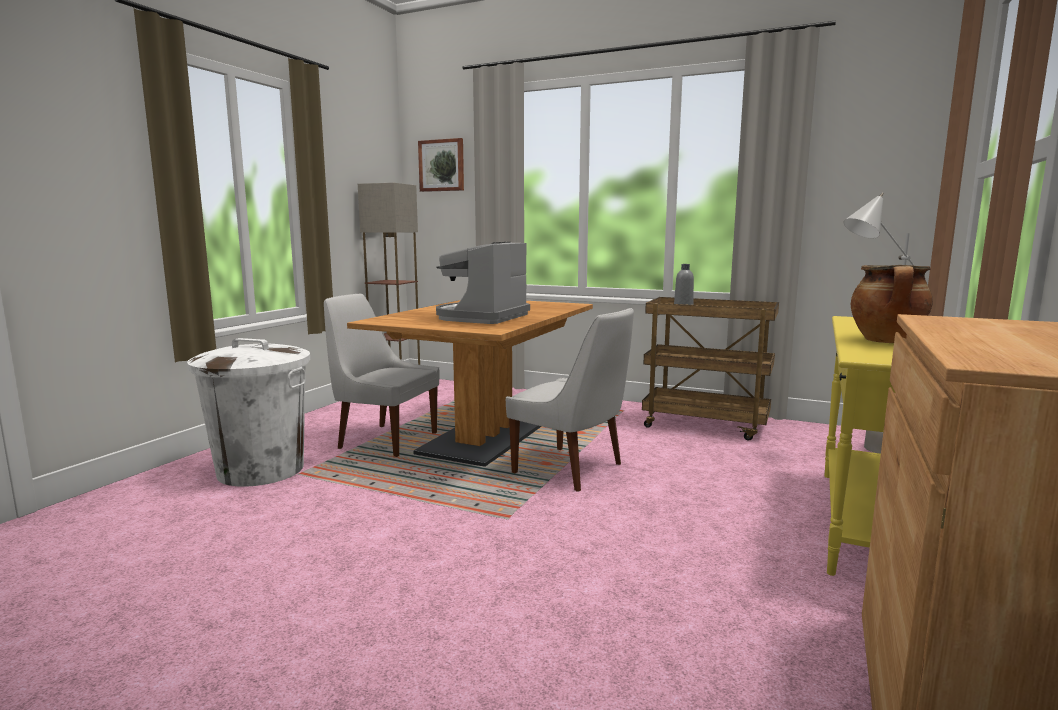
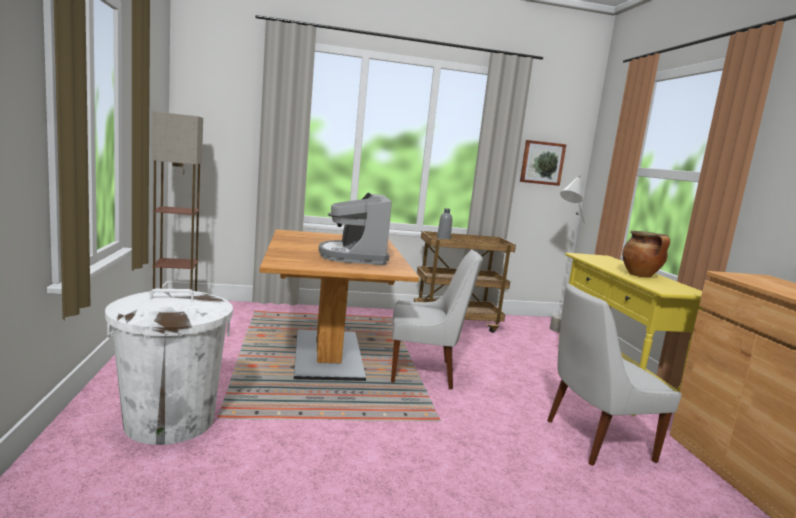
camera: 35 degrees left, 0 degrees up
(385, 440) = (246, 369): white chair -> white chair (594, 440)
(442, 165) = (219, 100): picture -> picture (542, 163)

